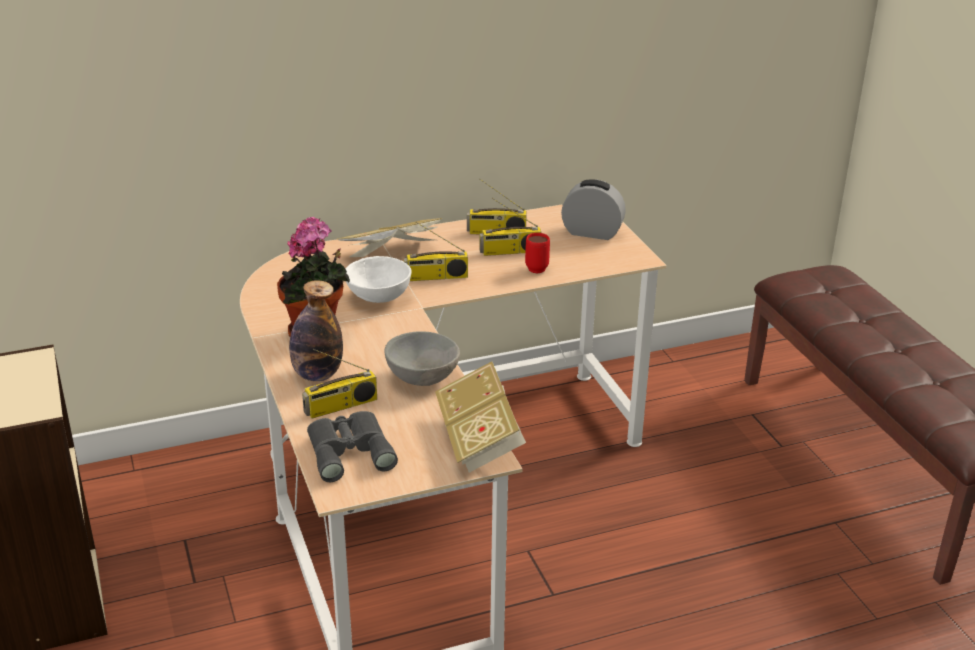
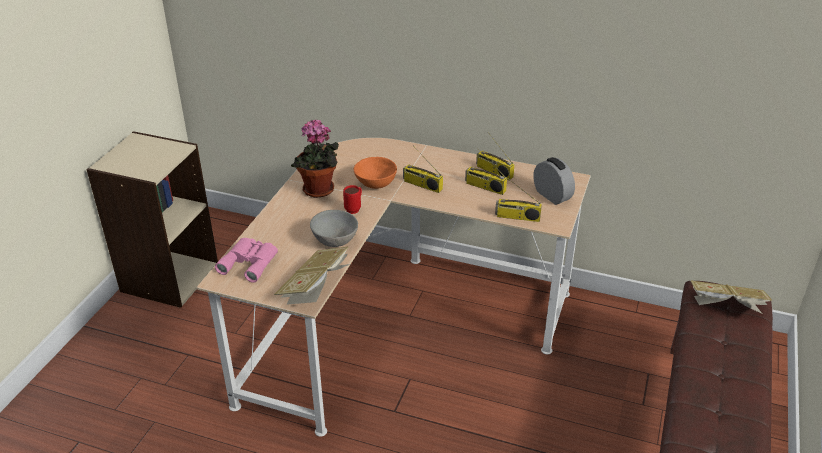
camera: 40 degrees right, 5 degrees up
(317, 374) = (289, 214): bottle -> none
(340, 406) = (277, 237): radio -> radio (517, 217)
(349, 450) = (250, 262): grey binoculars -> pink binoculars
(378, 298) = (375, 184): white bowl -> orange bowl
(391, 256) = (415, 162): book -> book (725, 308)
(536, 267) = (486, 203): red mug -> red mug (354, 209)

